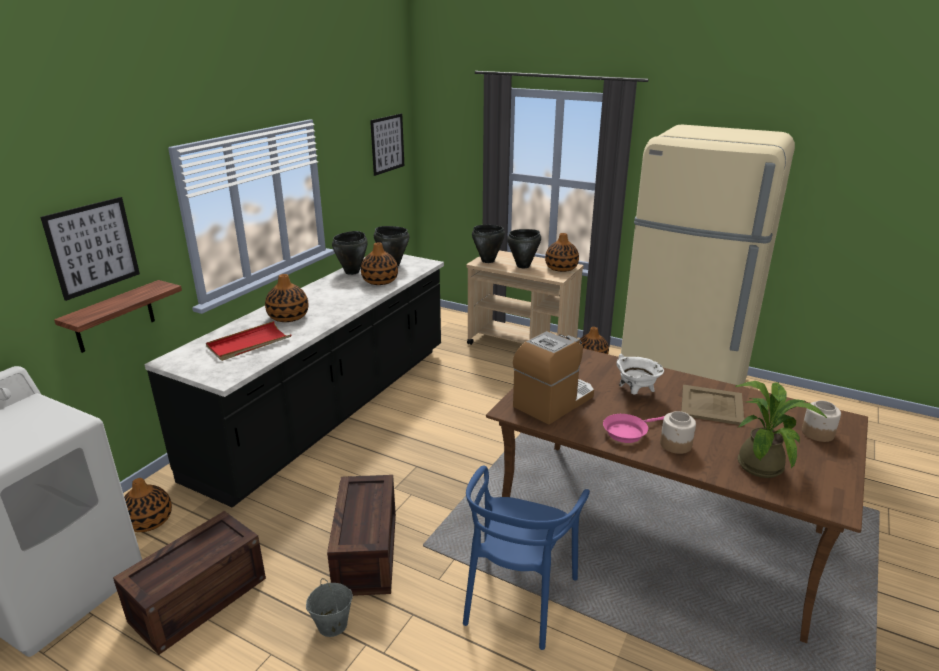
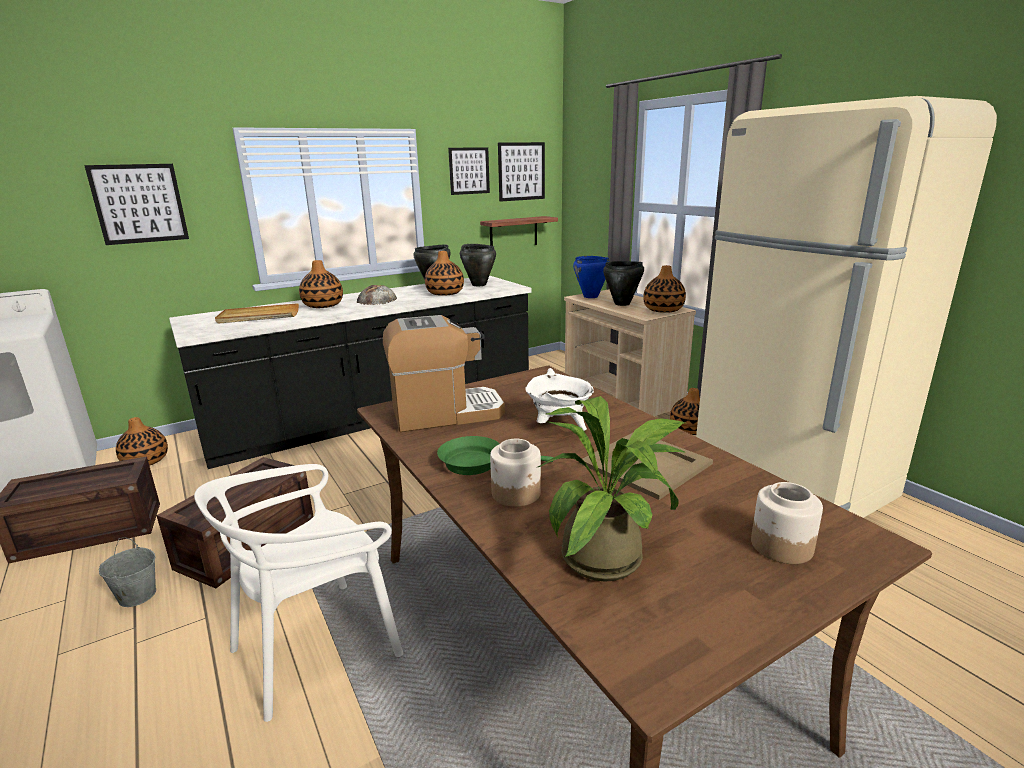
camera: 30 degrees right, 5 degrees down
(114, 317) = (159, 273): shelf -> shelf (513, 232)
(249, 344) = (258, 317): red tray -> beige tray
(328, 300) = (376, 299): none -> bread
(351, 151) = (469, 171): none -> picture
(488, 261) = (590, 296): black cooking pot -> blue cooking pot
(518, 597) = (316, 647): blue chair -> white chair
(627, 432) = (477, 462): pink frying pan -> green frying pan

